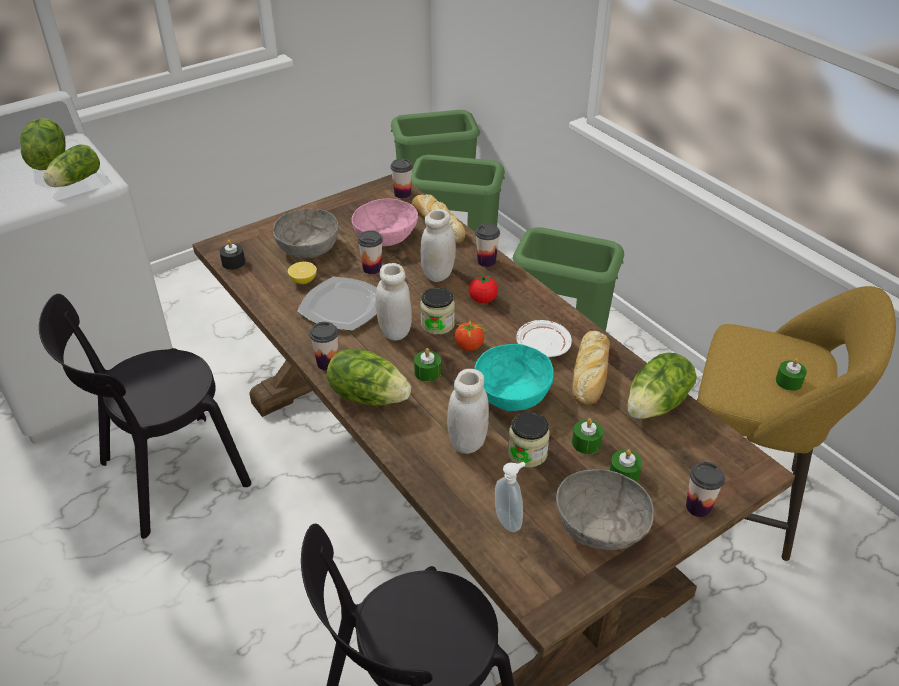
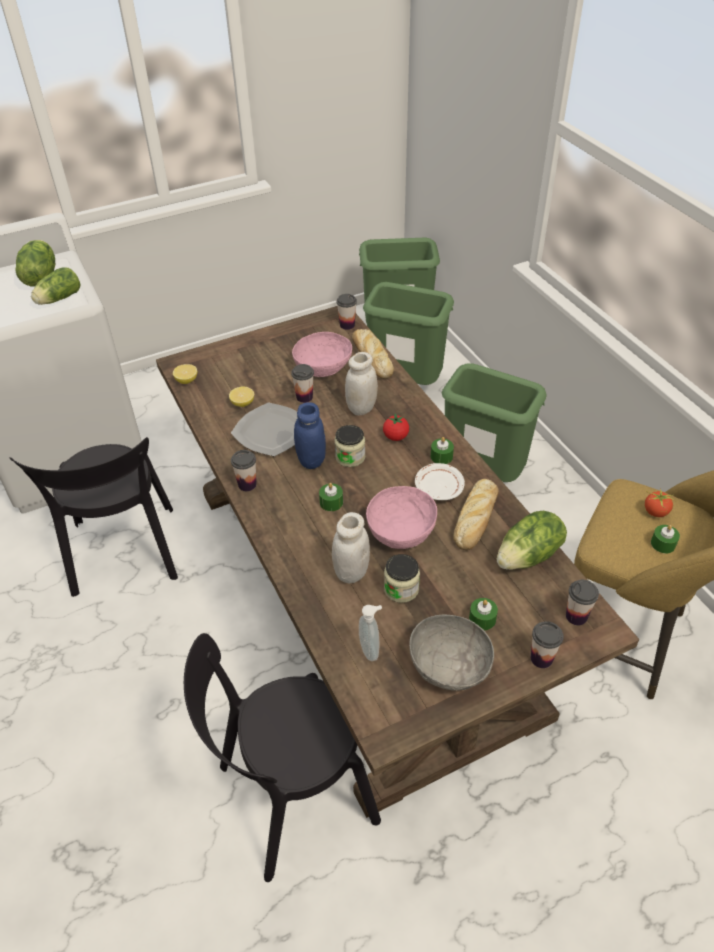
camera: 10 degrees right, 5 degrees up
(167, 477) = (124, 555): black chair -> black chair turned 75 degrees counterclockwise
(233, 262) = (186, 380): black candle -> lemon
(308, 248) = (253, 372): grey bowl -> none
(368, 395) = (275, 519): lettuce -> none
(395, 331) = (311, 460): white jar -> blue jar
(468, 346) = (373, 481): tomato -> tomato (655, 512)
(486, 261) = (407, 399): cup -> cup (576, 616)
(512, 393) = (401, 530): turquoise bowl -> pink bowl
(586, 443) = (455, 585): green candle -> green candle (441, 456)

